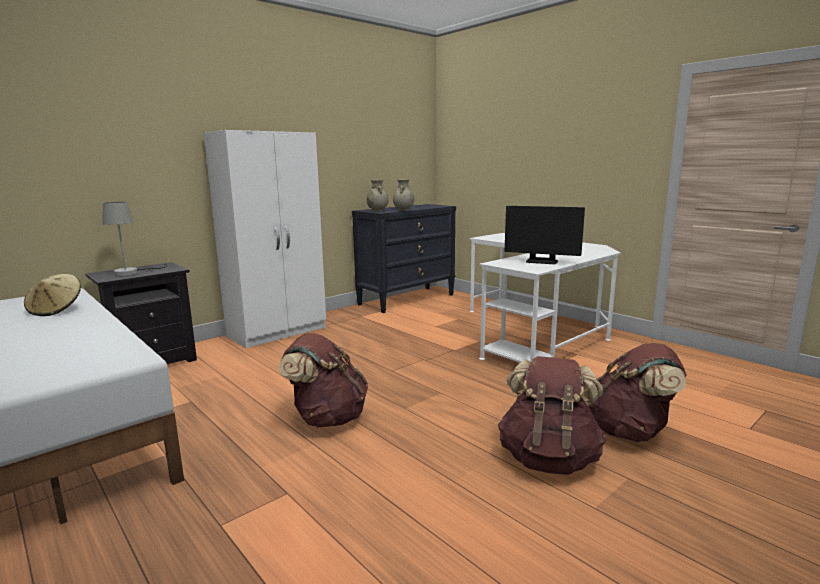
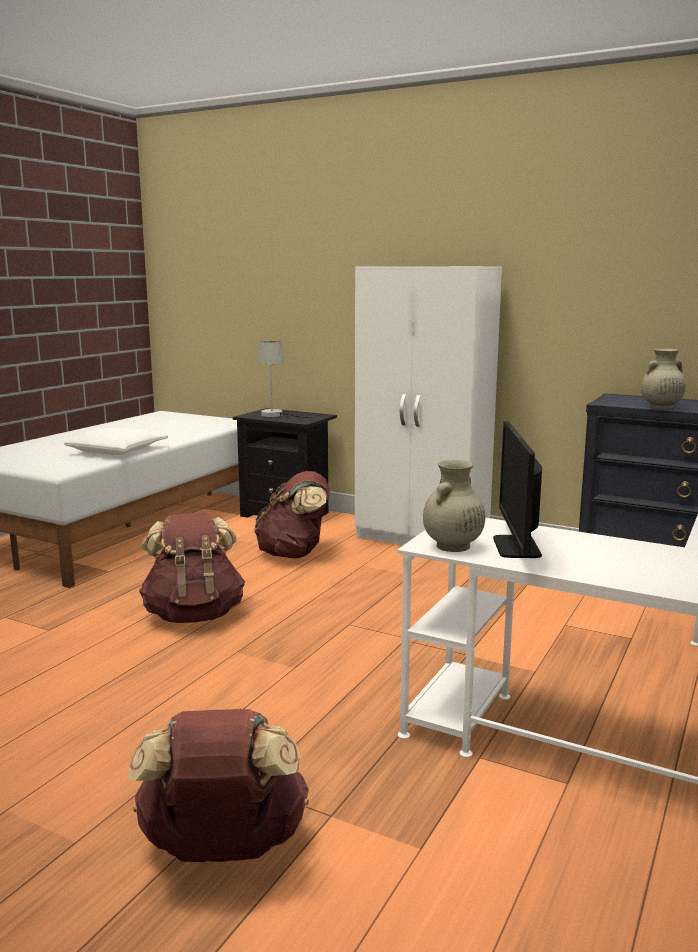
camera: 70 degrees right, 0 degrees up
(56, 310) = (184, 431): beige hat -> none
(86, 335) = (118, 451): none -> white pillow
(378, 211) = (621, 400): beige vase -> beige vase (452, 546)
(548, 459) = (122, 768): brown backpack -> brown backpack (294, 553)

